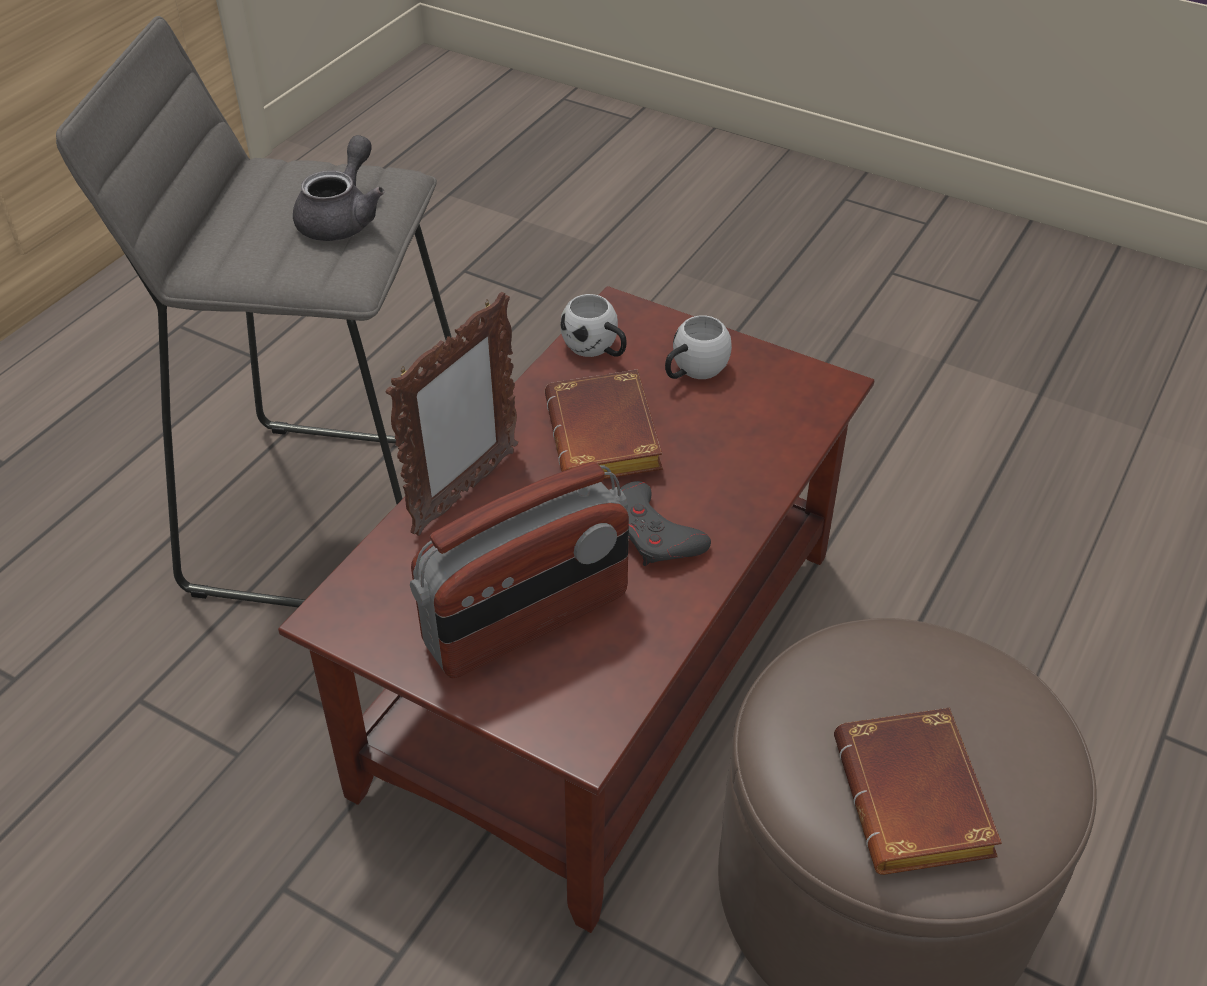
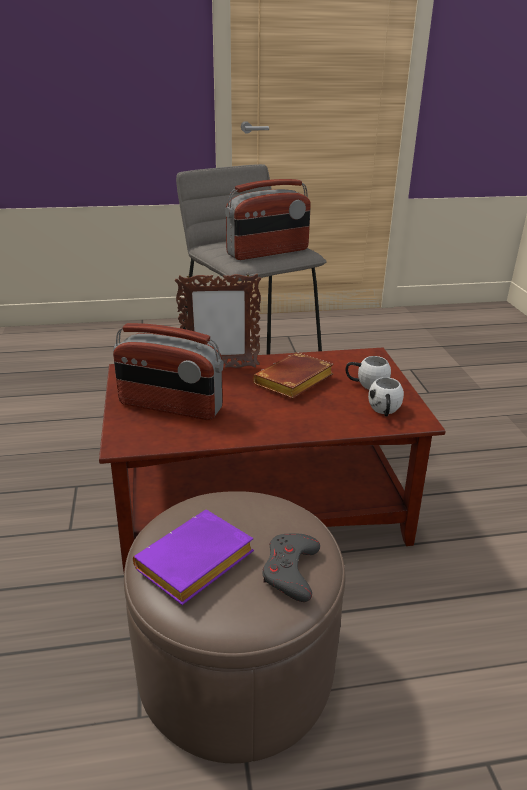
camera: 50 degrees right, 15 degrees down
(343, 217) = (268, 252): grey teapot -> radio
(597, 349) = (341, 360): white mug -> white mug (384, 411)
(651, 534) = (254, 413): grey game controller -> grey game controller (290, 571)
(918, 803) = (194, 565): brown book -> purple book

